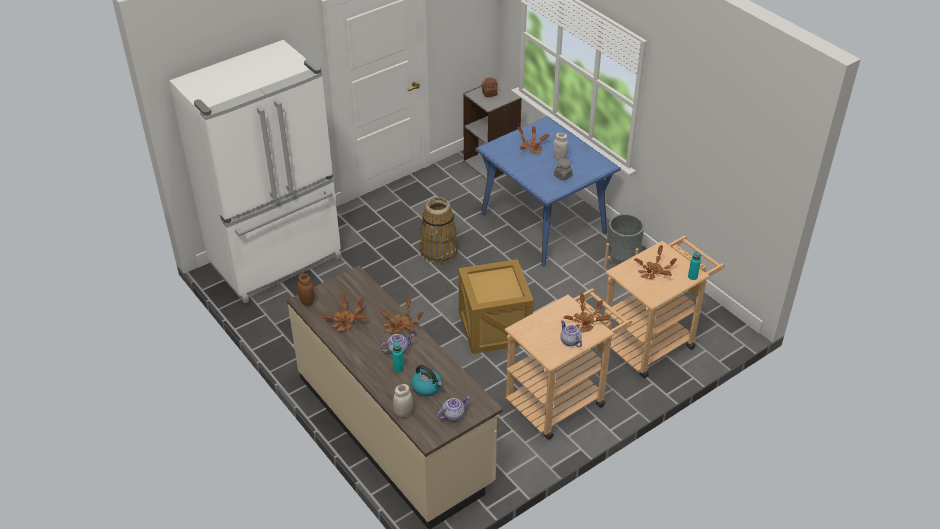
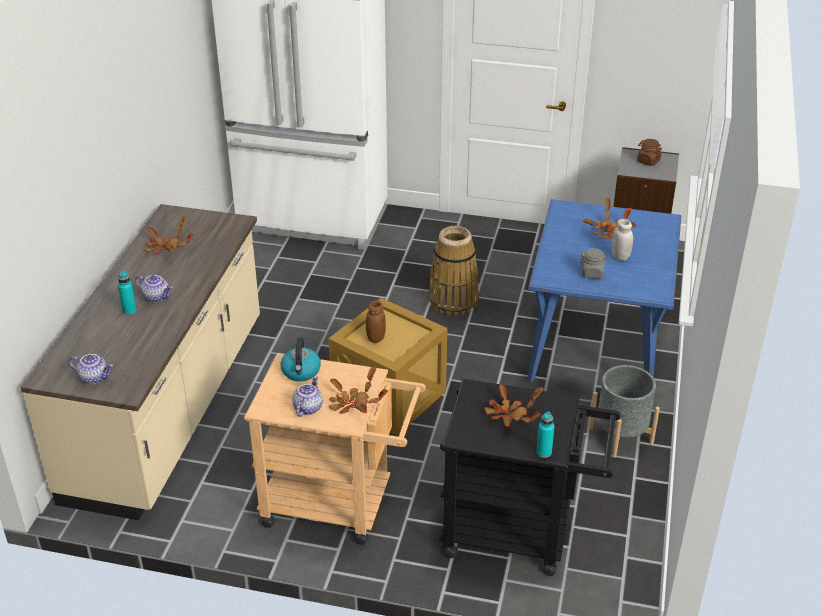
camera: 50 degrees right, 5 degrees down
(307, 301) = (170, 215): brown jar -> brown jar (375, 338)
(399, 325) = (194, 281): potted plant -> none
(403, 412) = (68, 344): white jar -> none
(427, 387) = (120, 341): kettle -> kettle (301, 372)
(653, 341) = (519, 533): beige cart -> black cart

